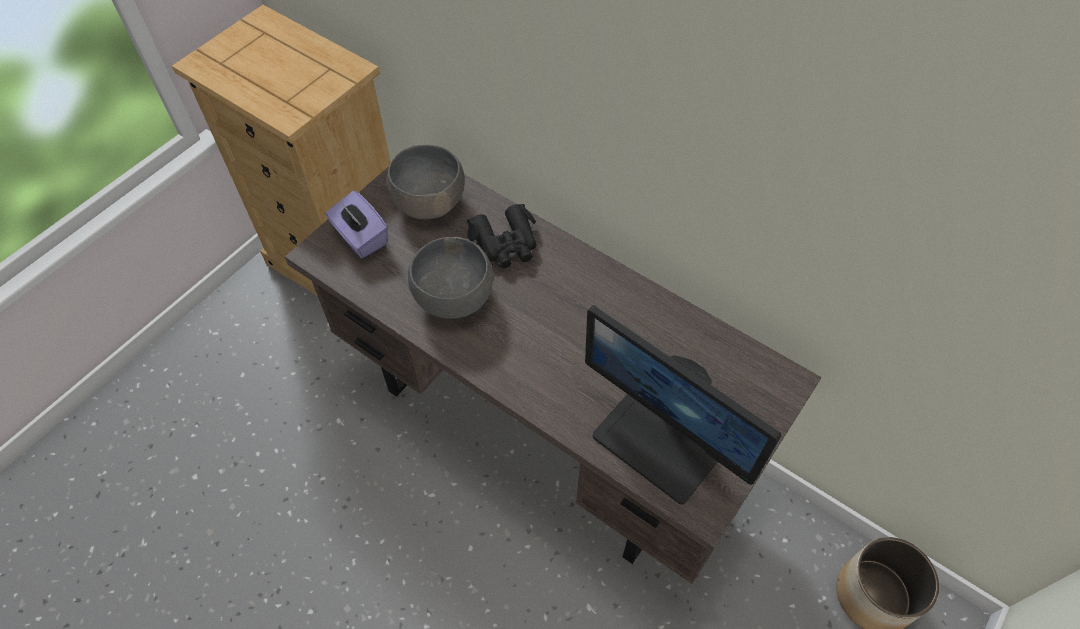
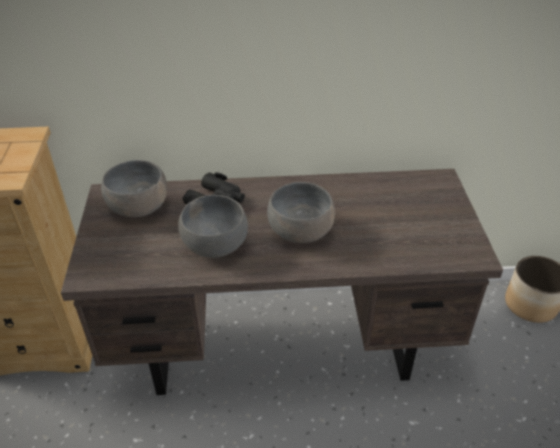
camera: 40 degrees left, 15 degrees down
(360, 238) = (110, 250): purple tissue box -> none
(549, 338) = (300, 231): none -> grey bowl
(660, 442) = (419, 242): monitor -> none

